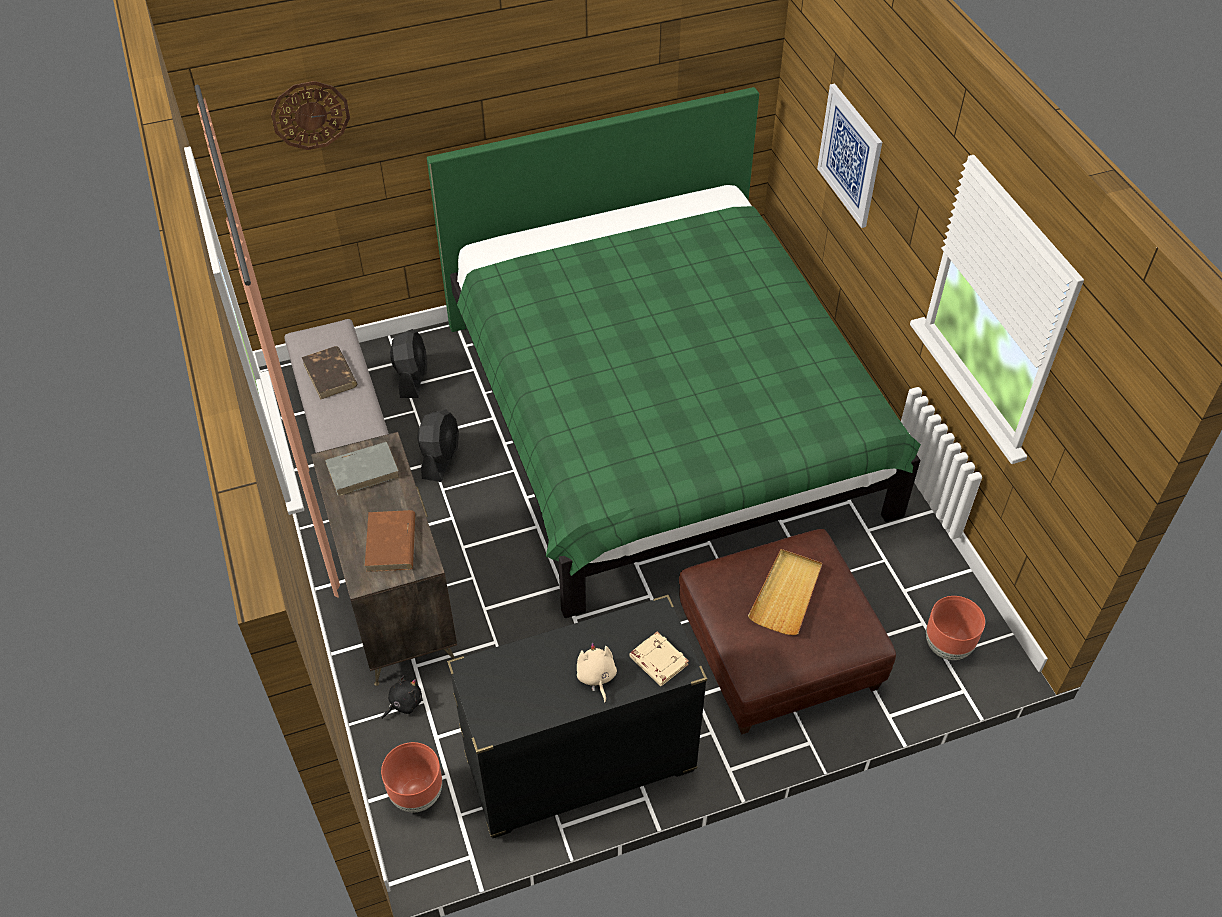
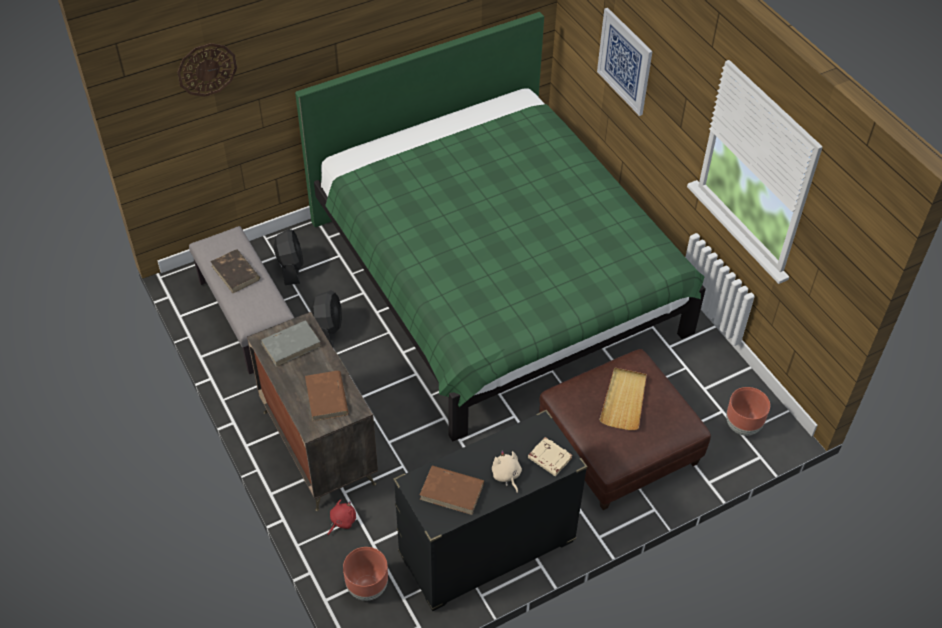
camera: 10 degrees left, 0 degrees up
(404, 703) = (342, 521): black plush toy -> red plush toy
(520, 689) = (452, 491): none -> brown book

